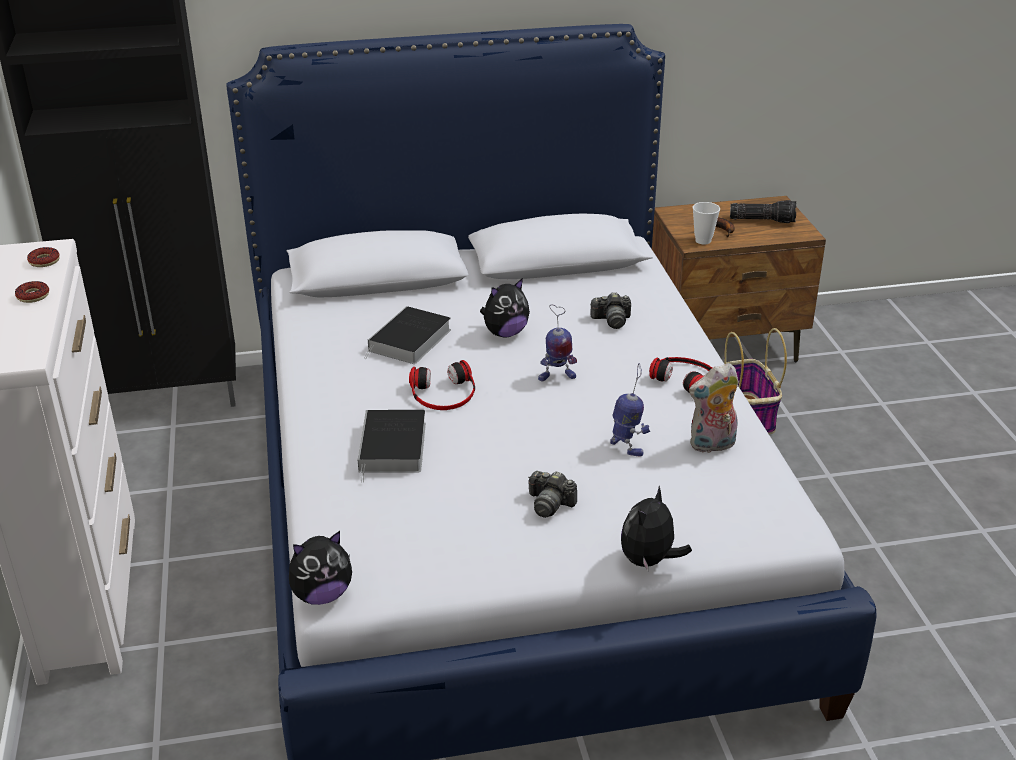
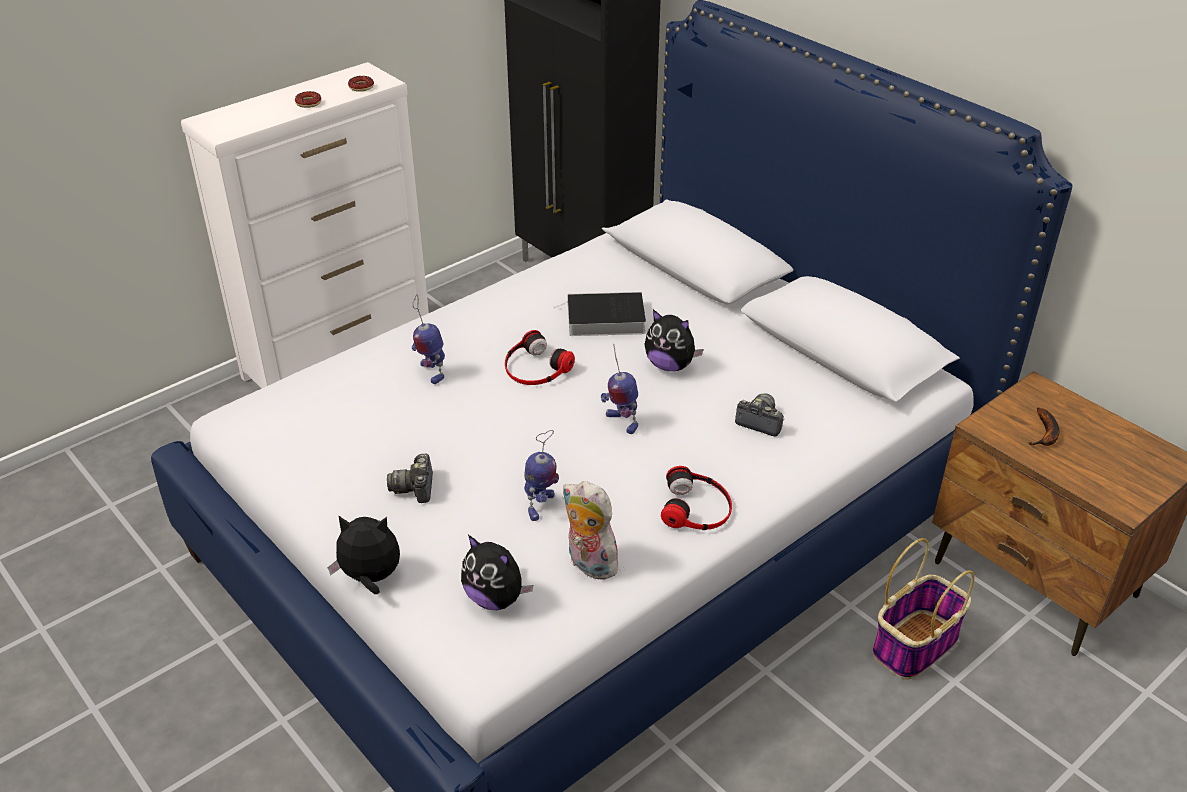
camera: 60 degrees right, 5 degrees up
(322, 595) = (228, 413): plush toy -> plush toy (496, 598)
(393, 448) = (431, 372): book -> toy robot
(611, 320) = (760, 422): camera -> camera turned 150 degrees clockwise
(703, 240) = (1001, 430): cup -> none
(762, 220) = (1113, 461): flashlight -> none

